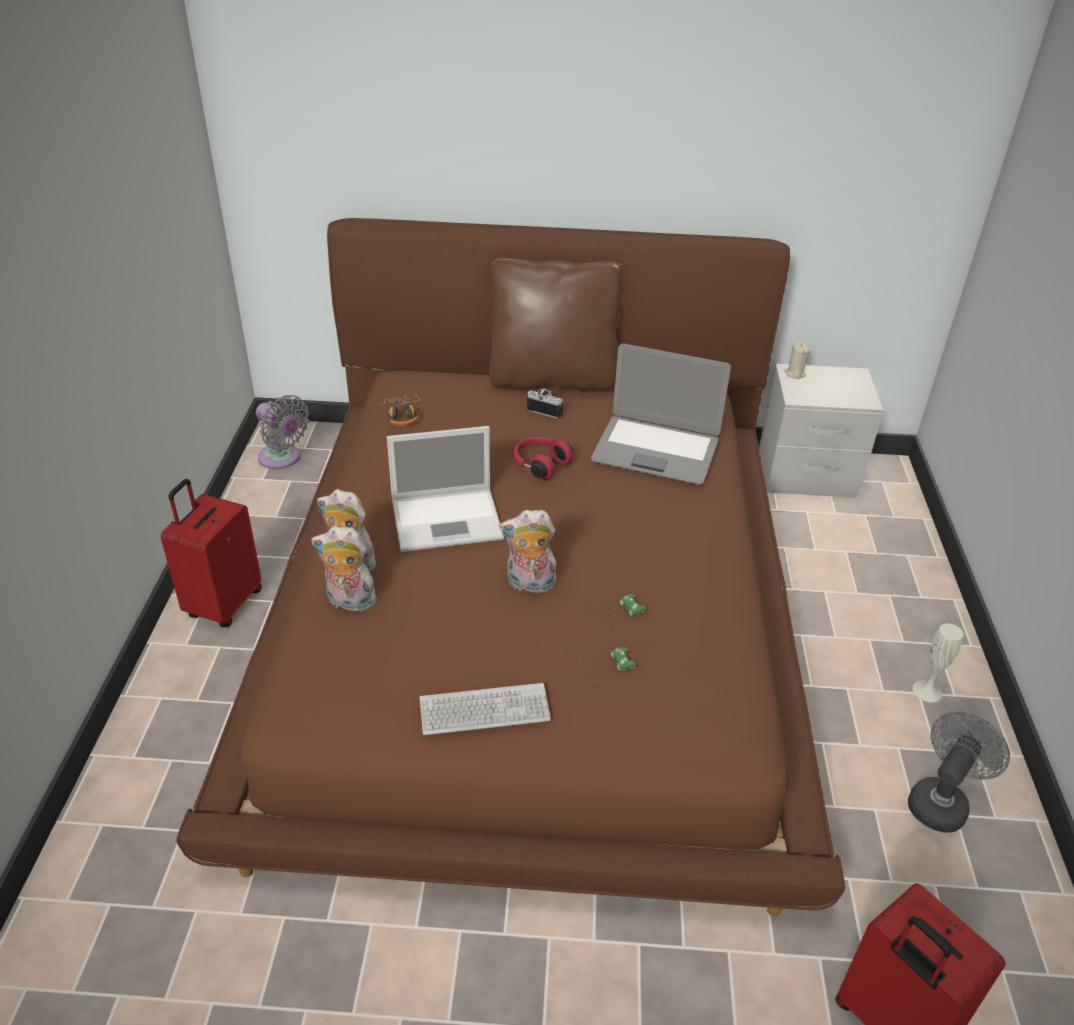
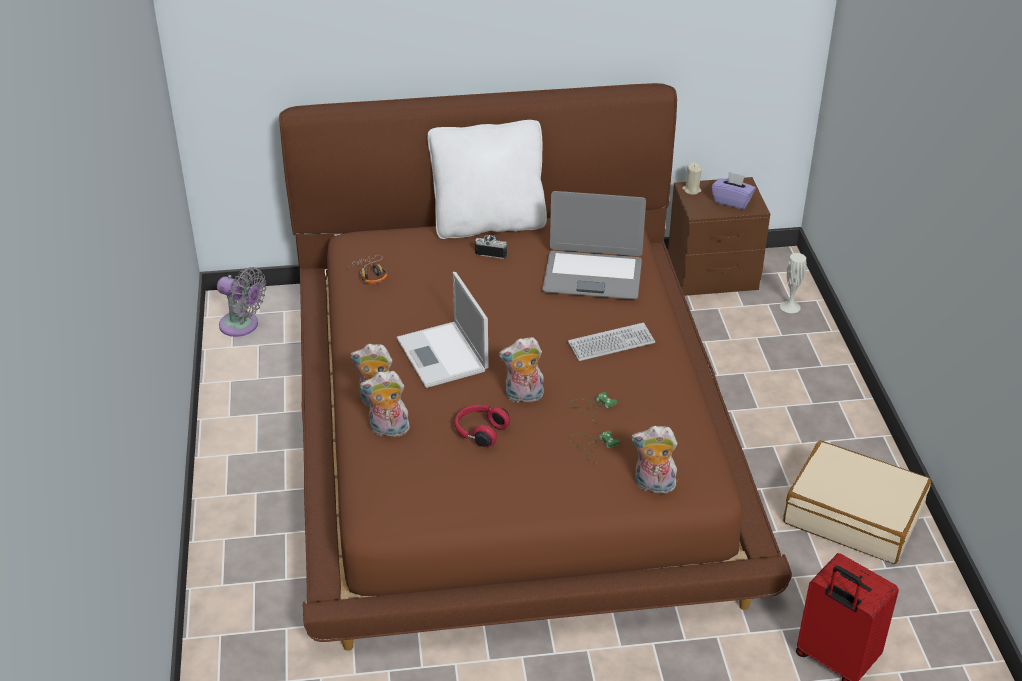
camera: 10 degrees left, 0 degrees up
(223, 604) = (243, 458): red suitcase -> none
(449, 519) = (443, 356): laptop -> laptop turned 90 degrees clockwise
(484, 711) = (518, 490): keyboard -> keyboard (611, 343)
(539, 464) = (501, 300): red headphones -> red headphones (480, 431)
(552, 380) = (488, 224): brown pillow -> white pillow
(667, 735) = (653, 486): none -> plush toy
(806, 474) = (712, 275): grey nightstand -> brown nightstand
(840, 391) = (732, 201): none -> purple tissue box
(927, 691) = (835, 438): white vase -> white vase (790, 307)
(940, 801) = (853, 515): grey fan -> beige suitcase

